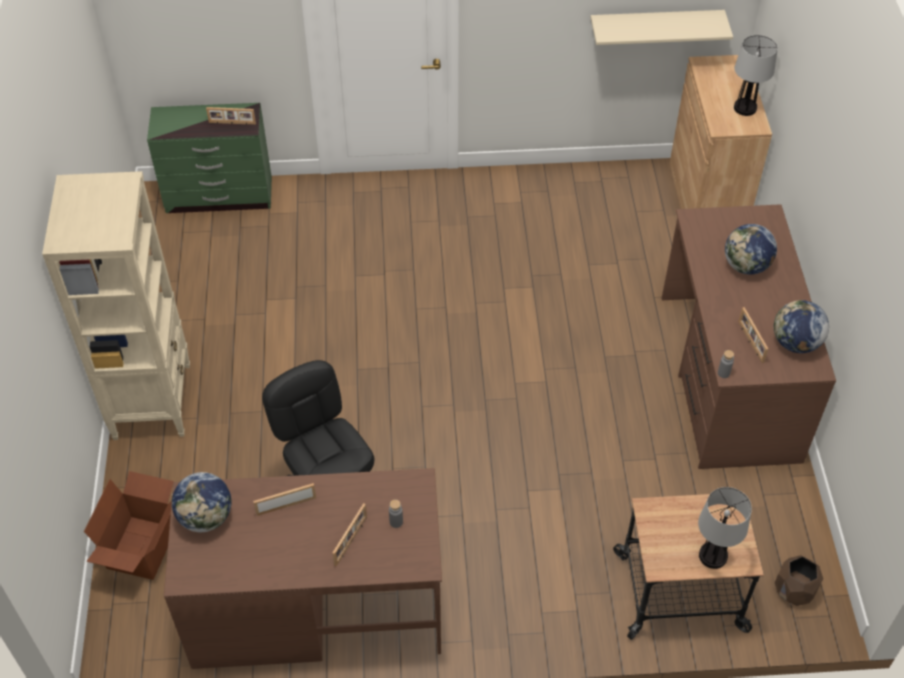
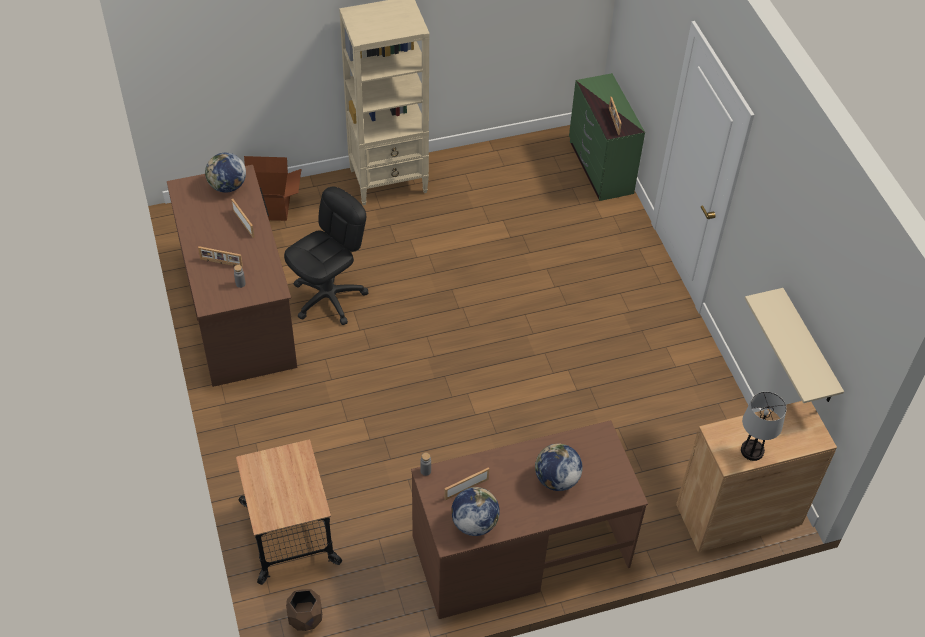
camera: 75 degrees right, 0 degrees up
(712, 555) = (265, 498): table lamp -> none

